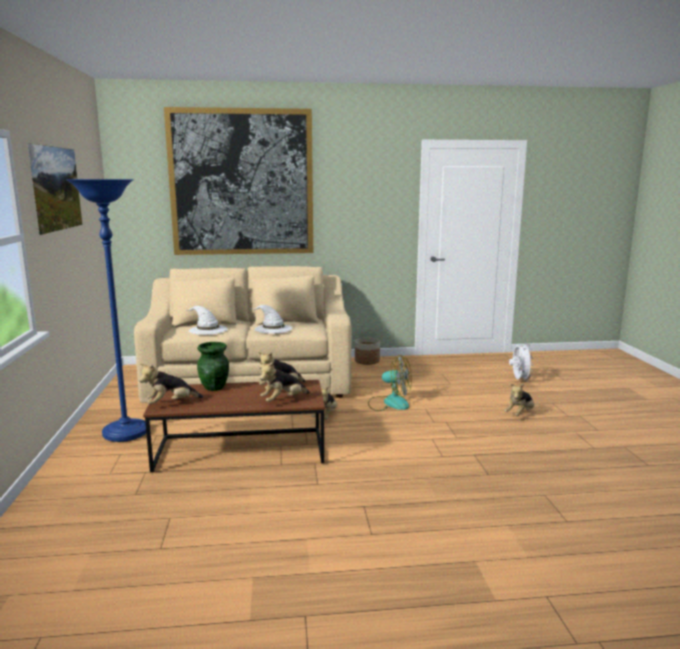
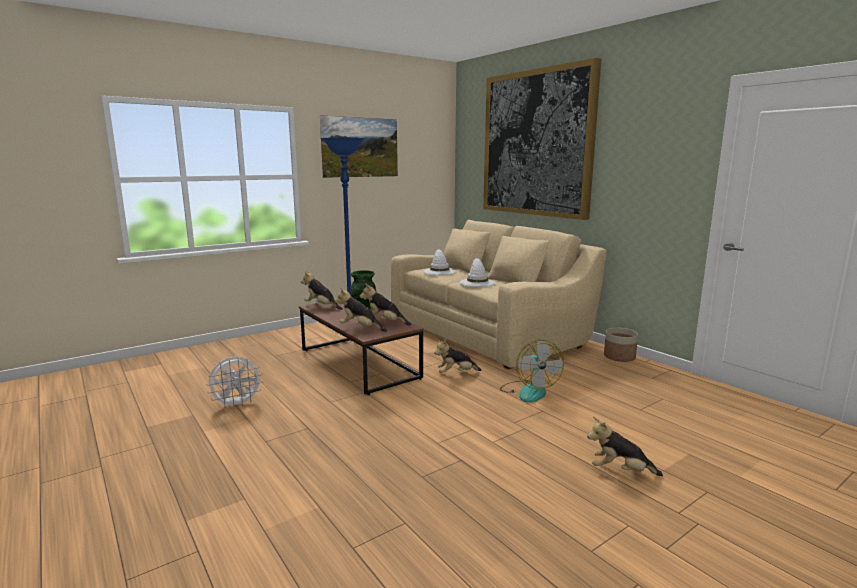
camera: 60 degrees right, 0 degrees up
(519, 380) = (747, 452): white fan -> white fan (237, 404)

